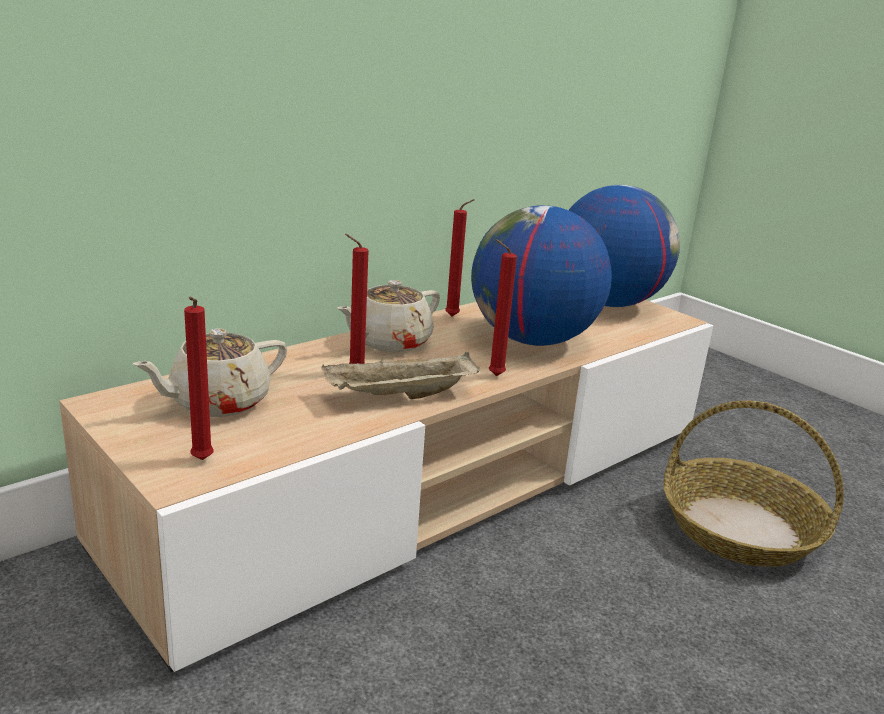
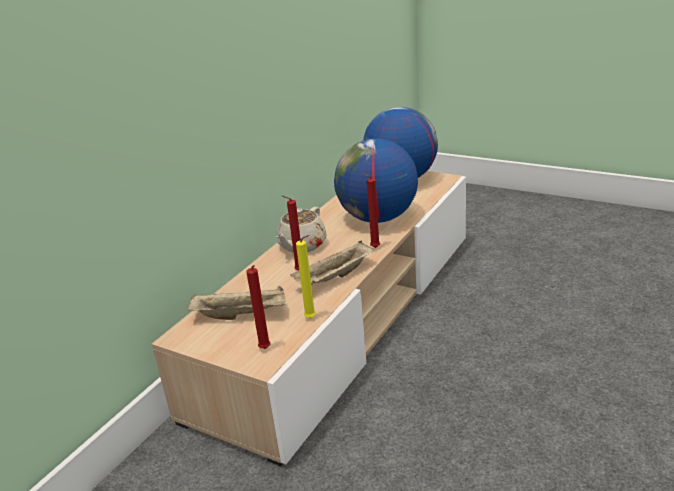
camera: 15 degrees left, 5 degrees up
(218, 402) = (241, 314): beige teapot -> beige tray
(313, 441) = (312, 319): none -> yellow candle
(454, 316) = (324, 216): red candle -> none
(741, 529) = (518, 288): basket -> none

